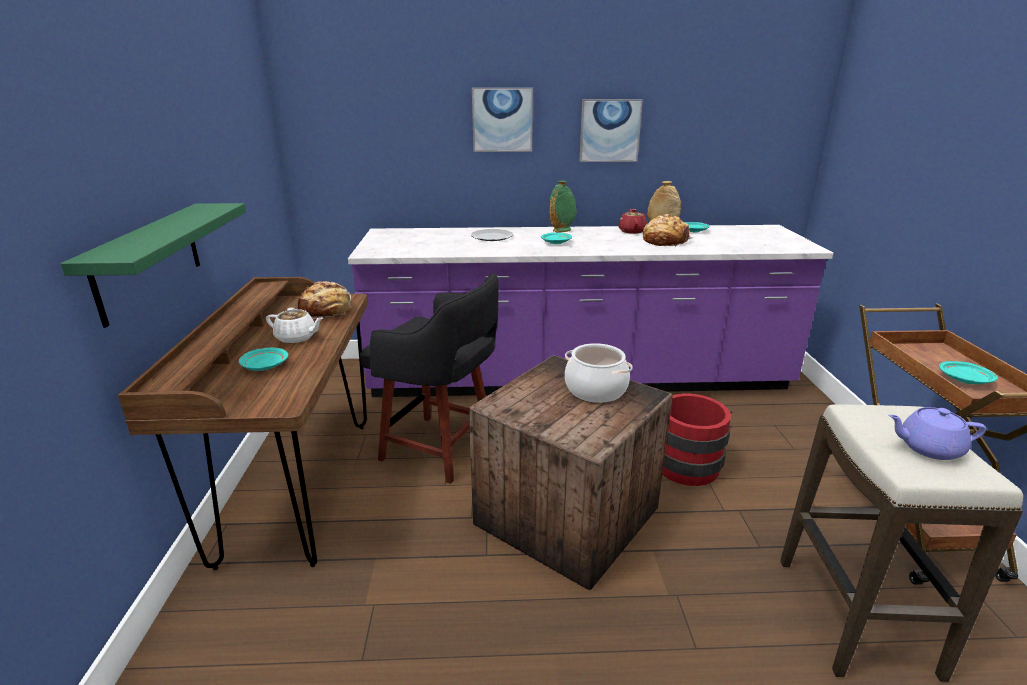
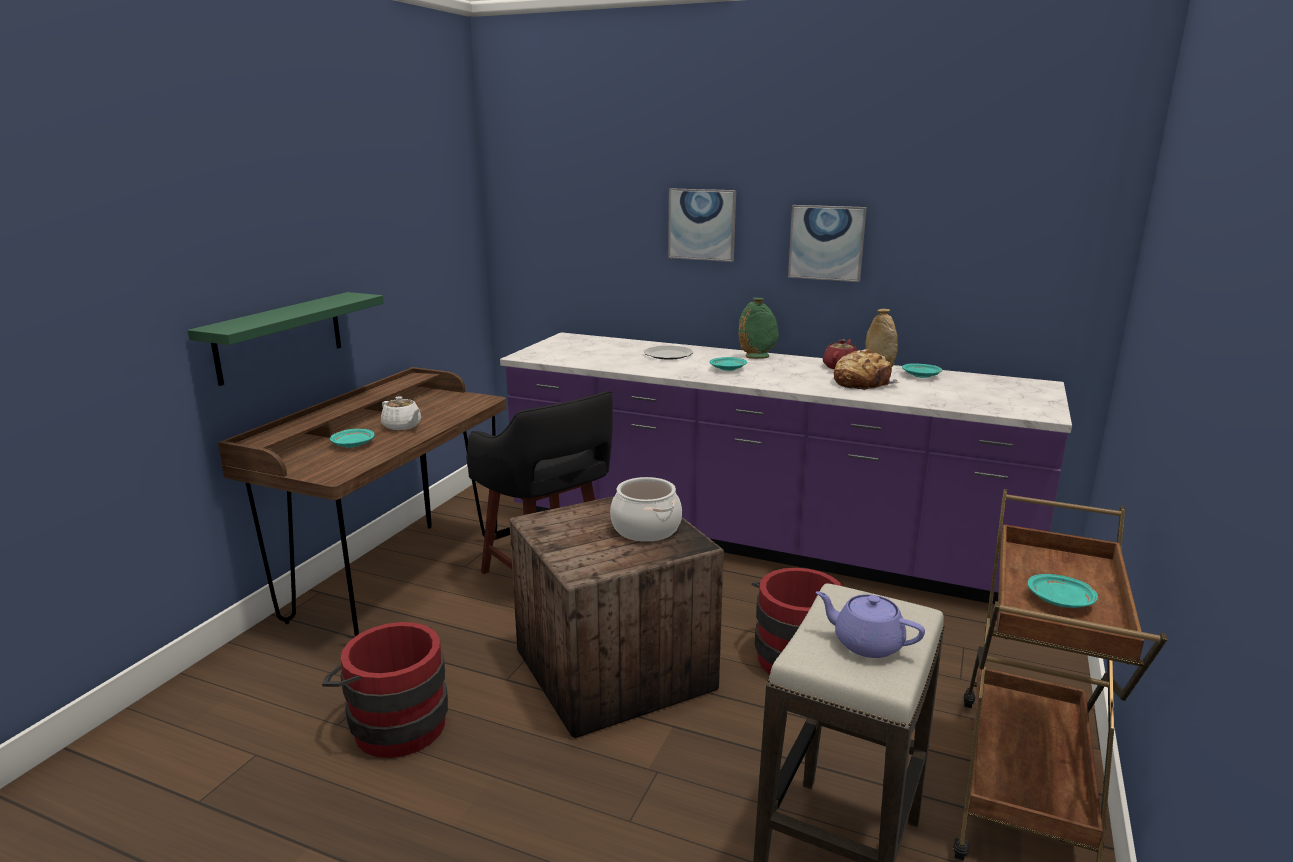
camera: 25 degrees right, 5 degrees down
(326, 311) = (452, 408): bread -> none
(418, 637) = (393, 723): none -> red bucket

